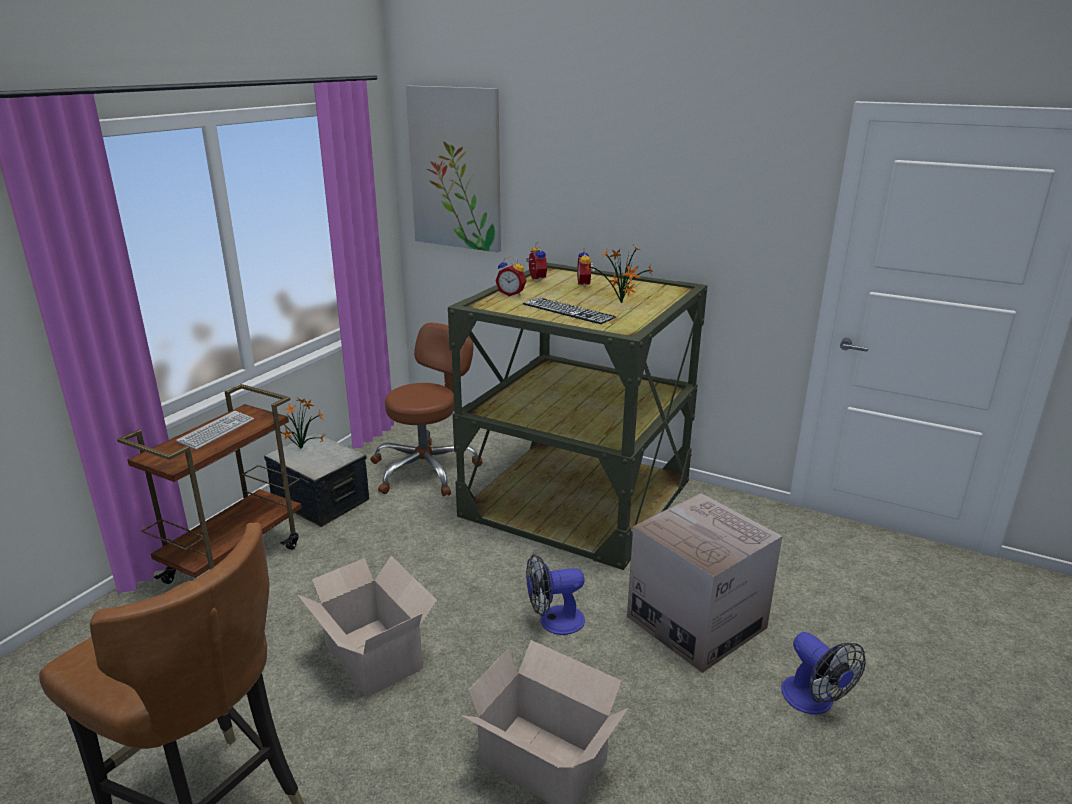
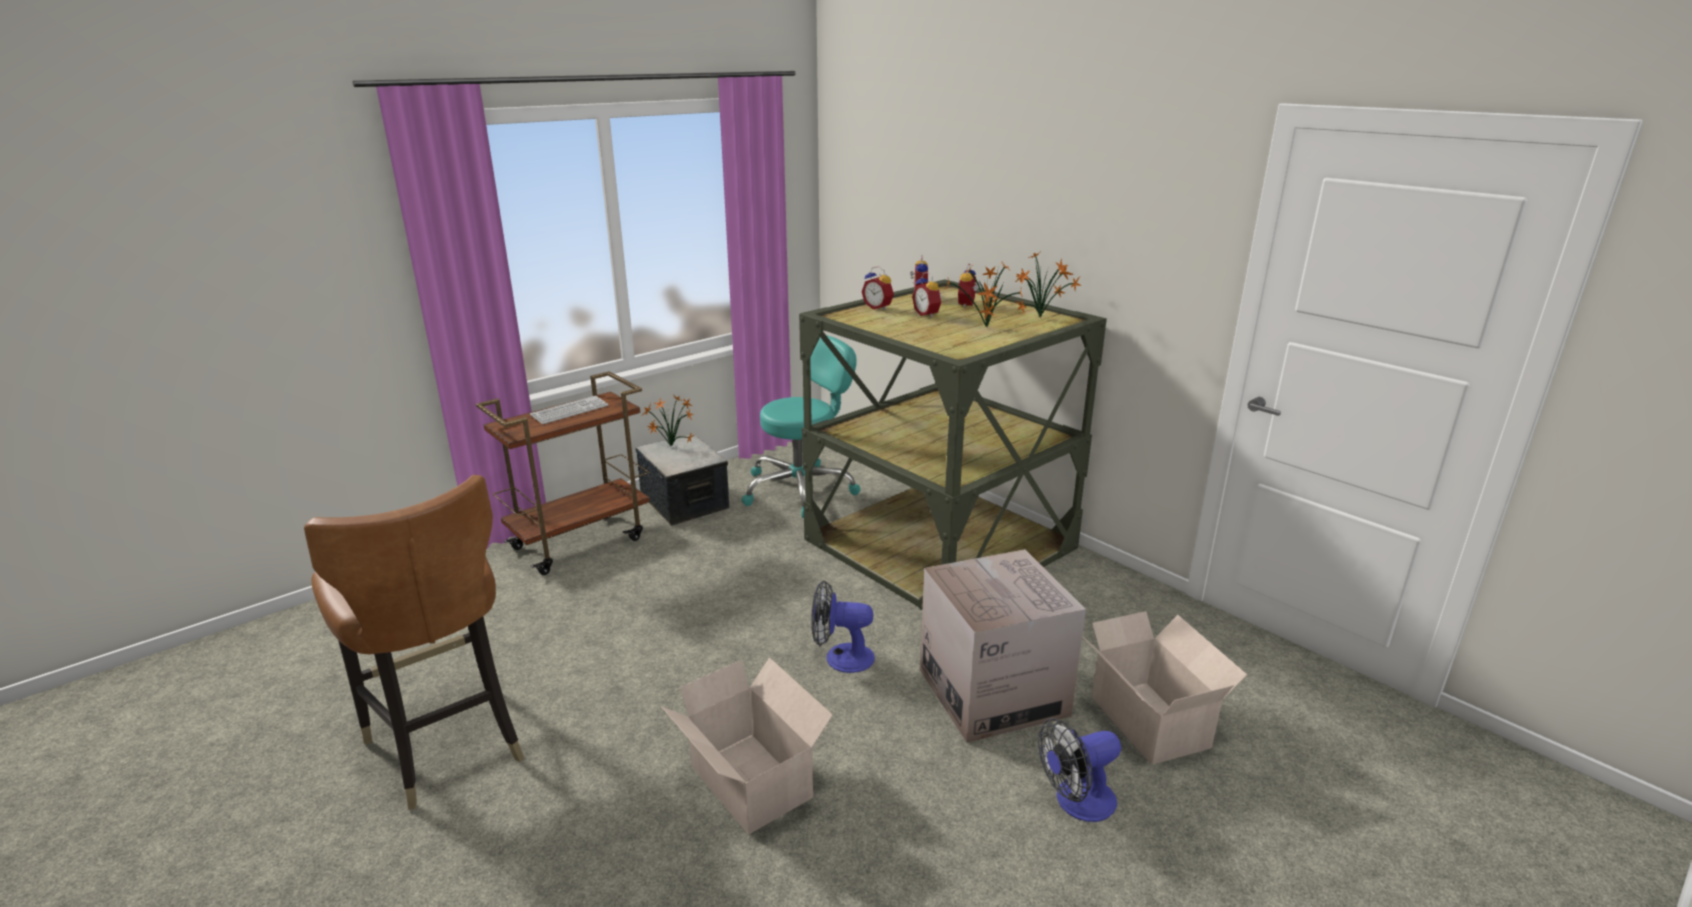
camera: 20 degrees right, 0 degrees up
(372, 654) = (652, 648): cardboard box -> cardboard box (1147, 719)
(428, 468) = (803, 488): brown office chair -> turquoise office chair
(455, 169) = (871, 173): picture -> none
(560, 296) = (928, 314): none -> alarm clock
(568, 311) = (920, 329): keyboard -> none
(655, 289) = (1041, 317): none -> potted plant
(814, 702) = (1076, 802): fan -> fan turned 75 degrees clockwise

